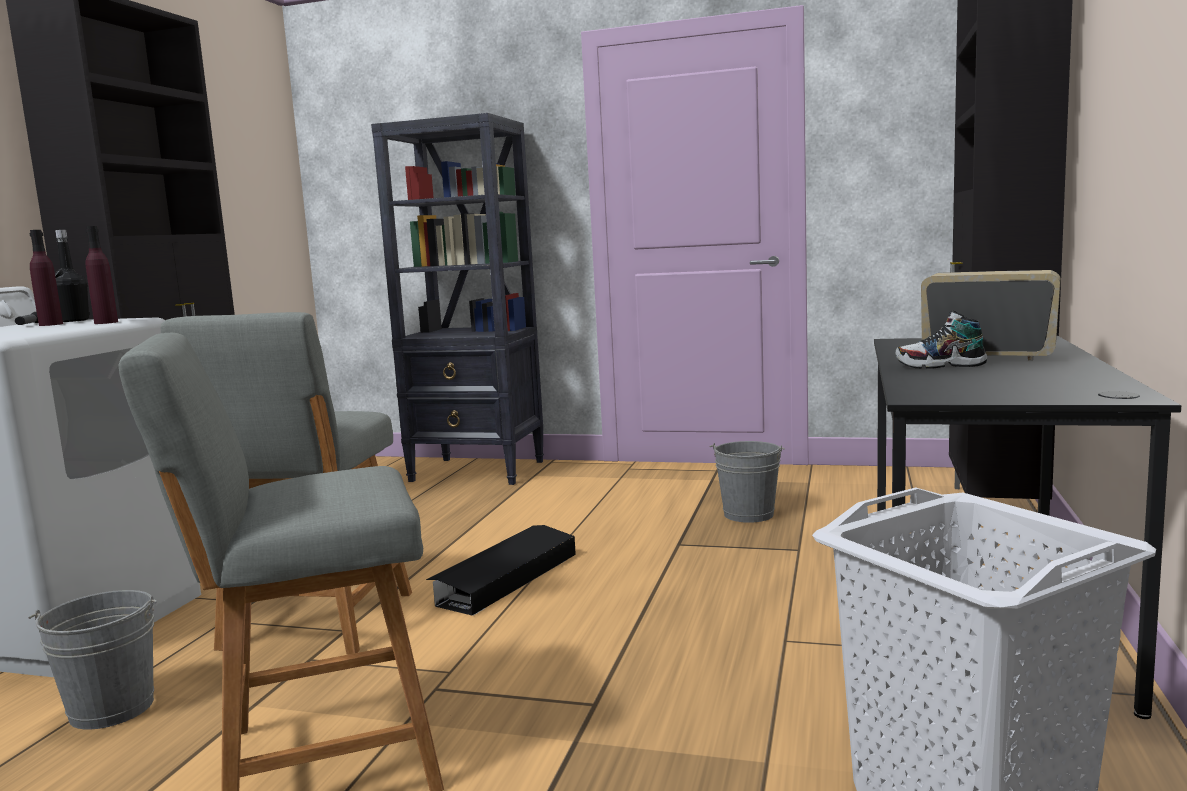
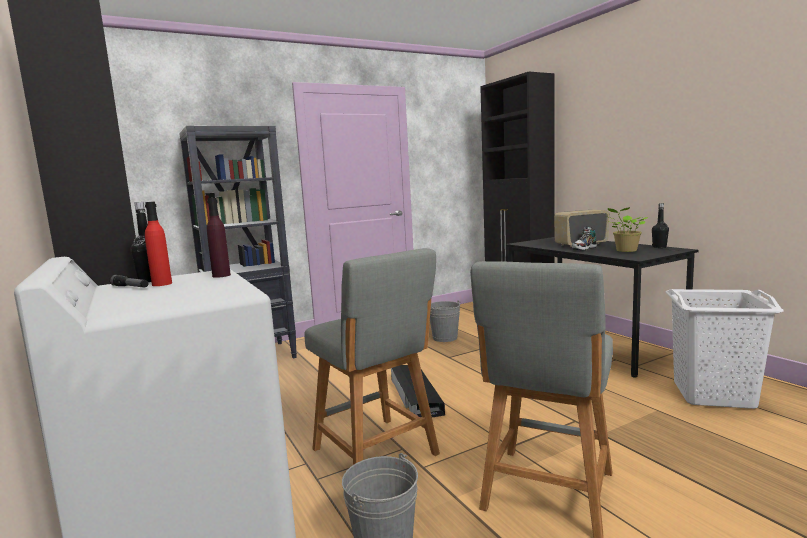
camera: 45 degrees left, 0 degrees up
(51, 324) = (162, 284): purple bottle -> red bottle
(991, 381) = (625, 250): none -> potted plant
(1110, 385) = (659, 247): none -> black bottle

